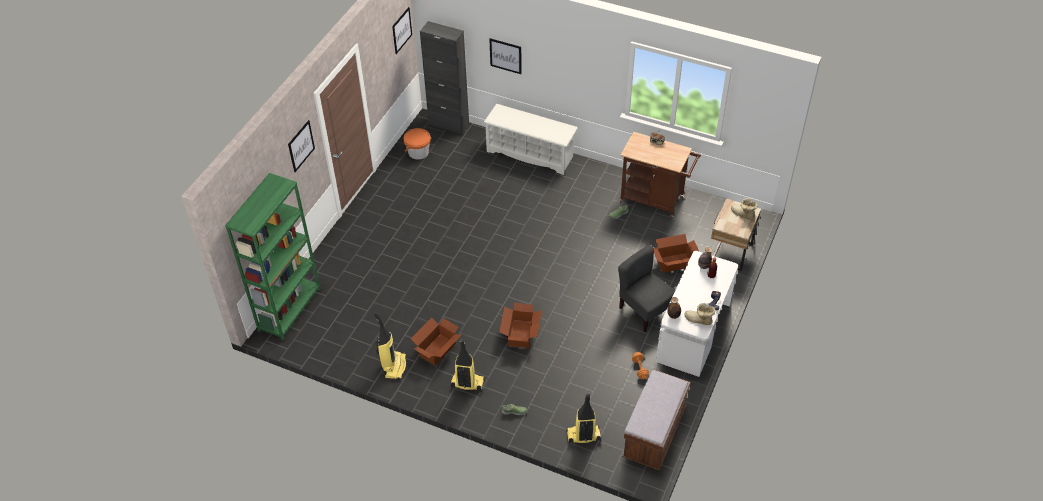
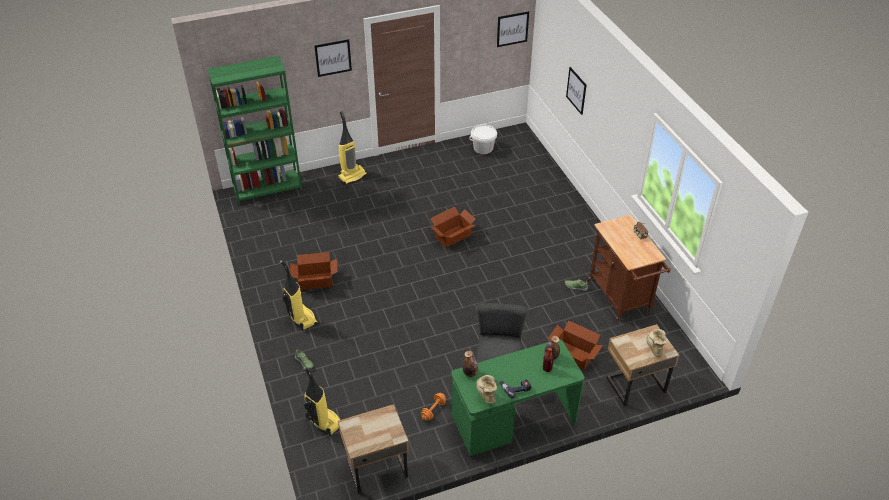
camera: 45 degrees right, 5 degrees down
(394, 366) = (275, 270): vacuum cleaner -> vacuum cleaner (352, 176)
(418, 152) = (483, 148): orange bucket -> white bucket
(449, 124) = (530, 143): black cabinet -> none
(521, 333) = (384, 314): cardboard box -> cardboard box (453, 236)
(530, 154) = (564, 199): white shoe rack -> none
(654, 434) = (376, 467): brown bench -> beige nightstand
(693, 334) = (513, 421): white desk -> green desk

